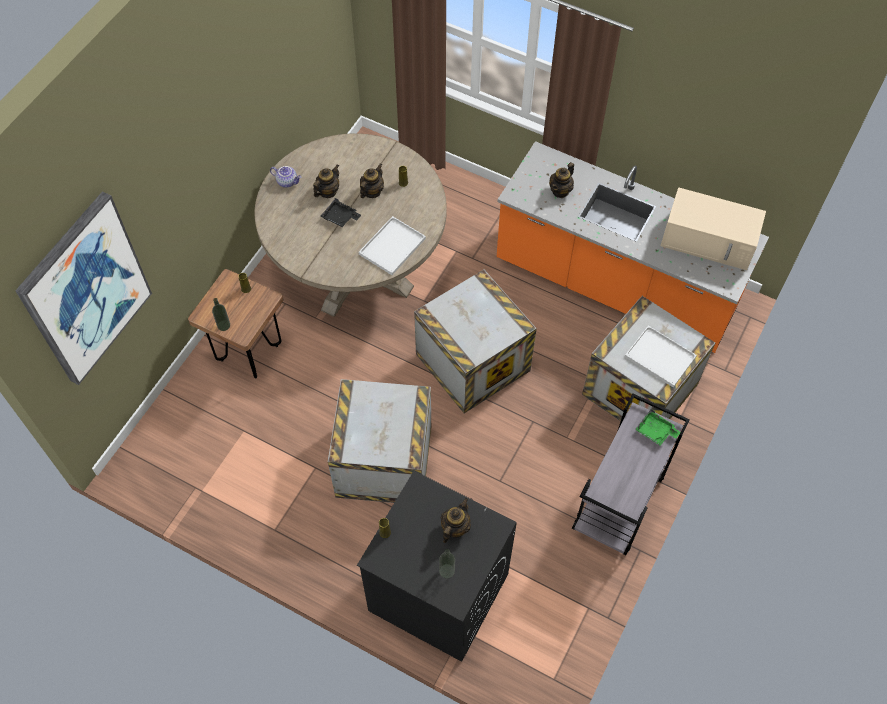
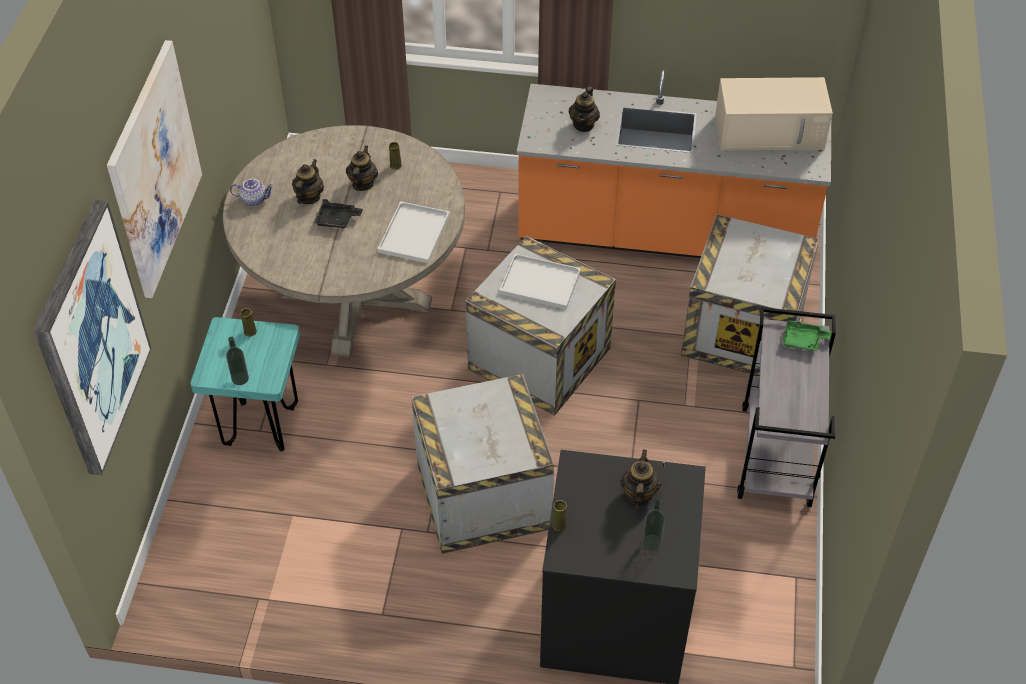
camera: 20 degrees left, 10 degrees down
(182, 161) = (154, 169): none -> picture
(249, 353) = (261, 427): brown stool -> turquoise stool
(661, 357) = (768, 269): white tray -> white tray (541, 282)

